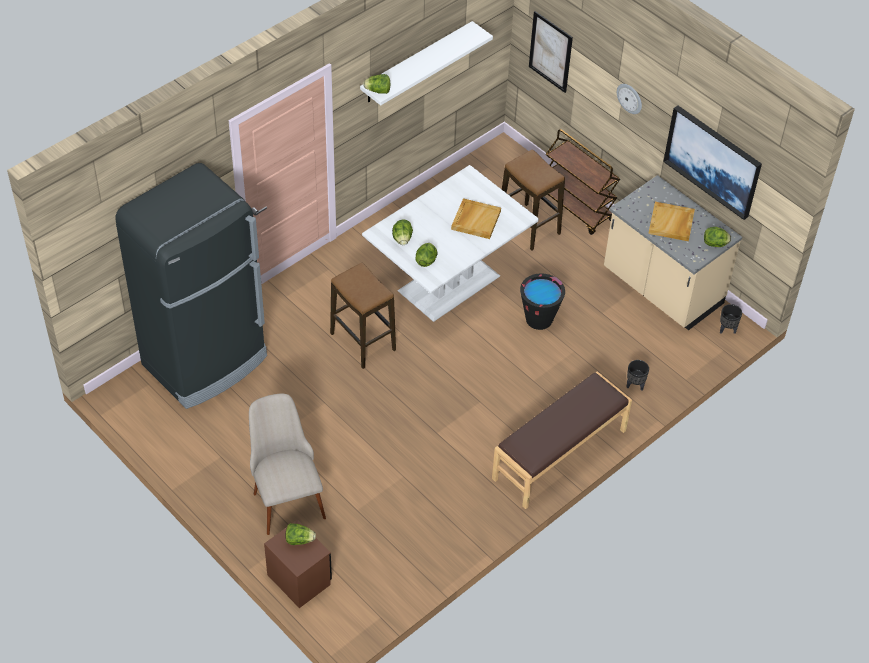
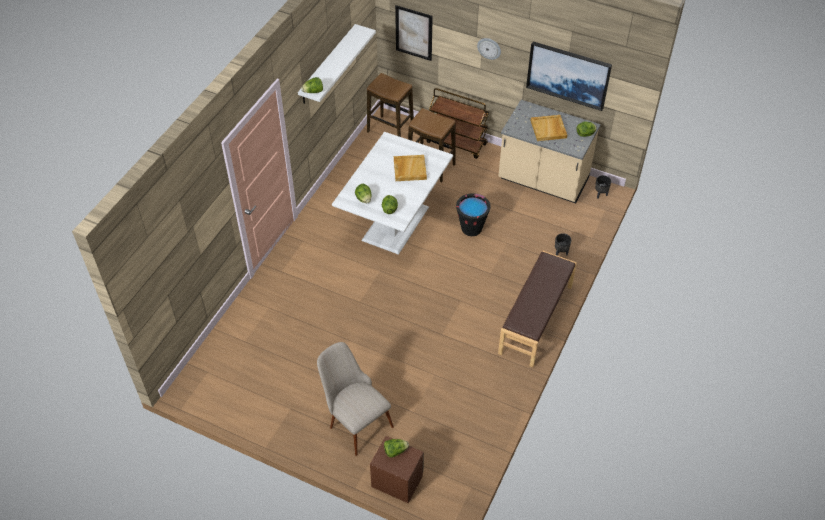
camera: 20 degrees left, 0 degrees up
(206, 361) = (244, 339): black fridge -> none
(362, 342) = (354, 286): stool -> stool (390, 130)

